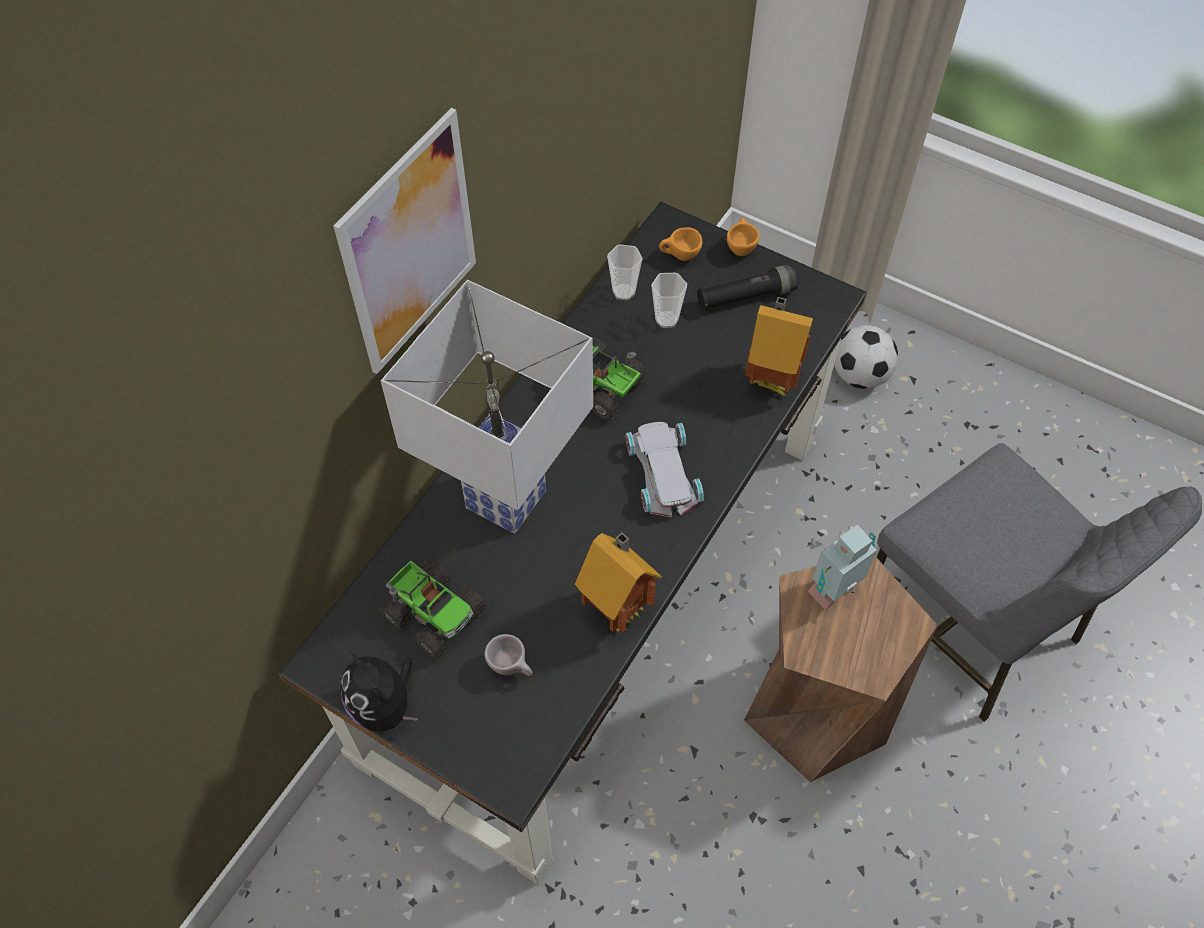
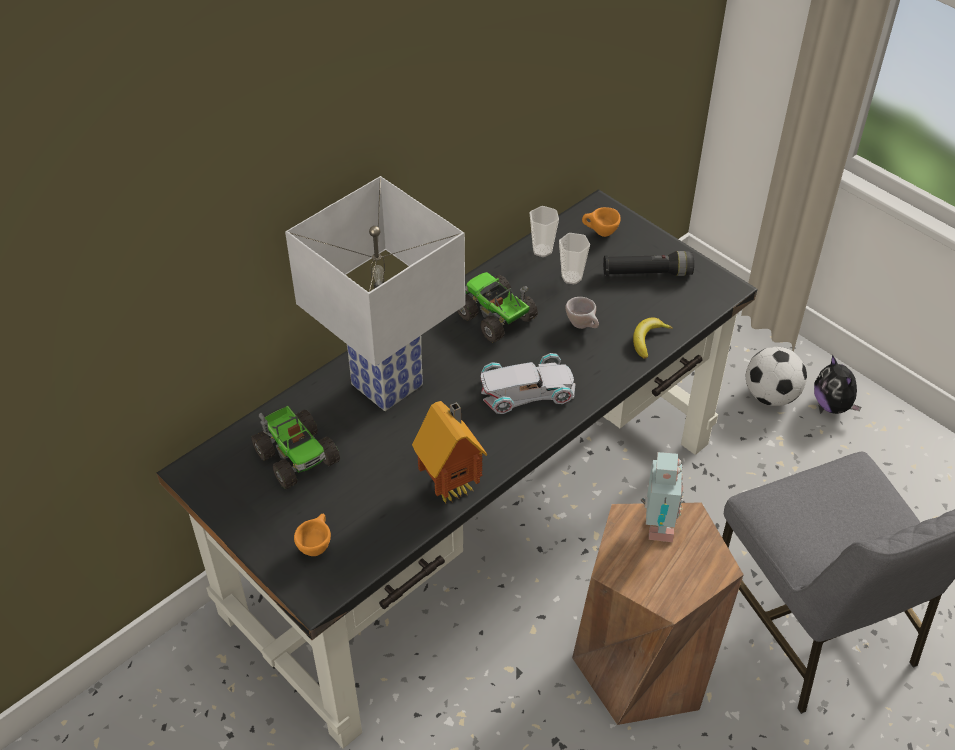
camera: 15 degrees right, 10 degrees down
(385, 706) = (232, 515): plush toy -> plush toy (833, 405)
(410, 245) = (333, 130): picture -> none
(512, 667) = (346, 510): beige cup -> beige cup (583, 326)
(664, 471) = (528, 391): white toy car -> white toy car turned 75 degrees clockwise
(740, 248) = (655, 235): orange cup -> orange cup (316, 545)
(771, 379) = (648, 339): toy house -> banana
(834, 592) = (657, 528): toy robot -> toy robot turned 120 degrees clockwise

